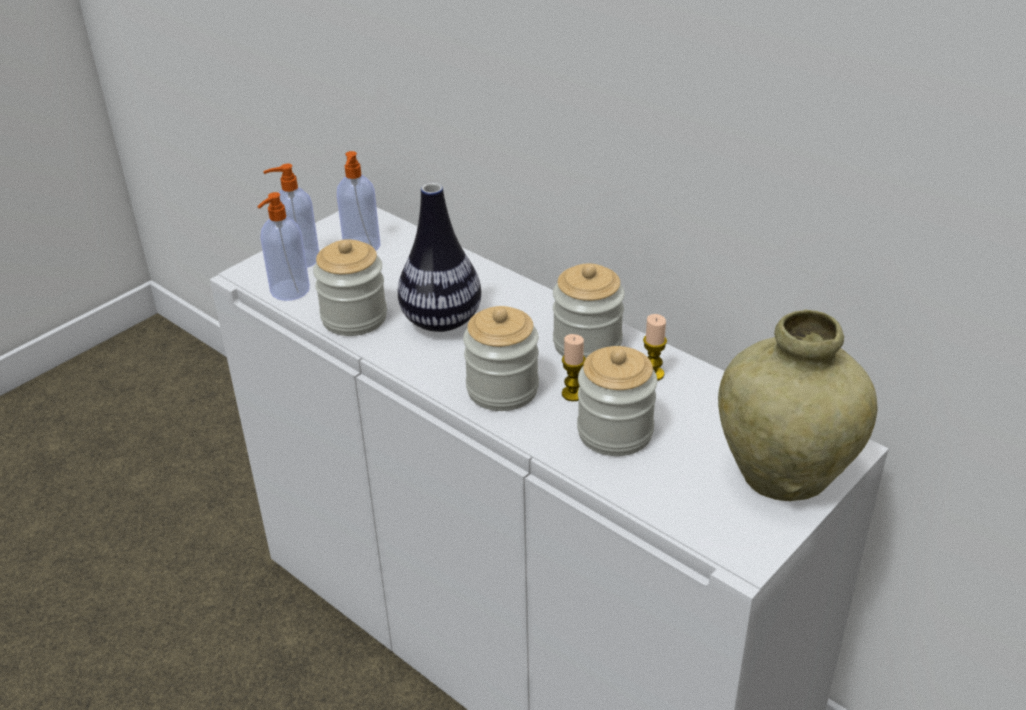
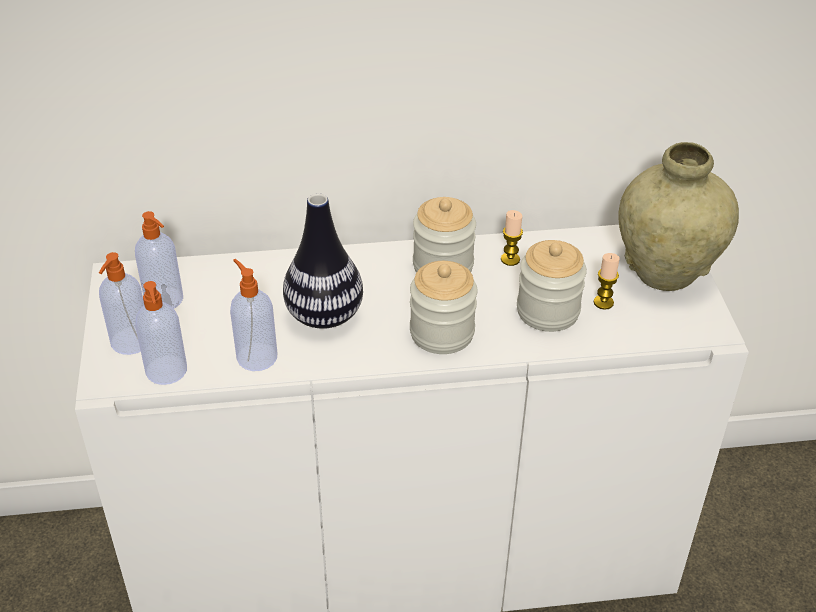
camera: 50 degrees left, 5 degrees up
(354, 318) = (256, 356): jar -> soap dispenser
(573, 394) = (487, 304): candle -> candle (603, 302)

